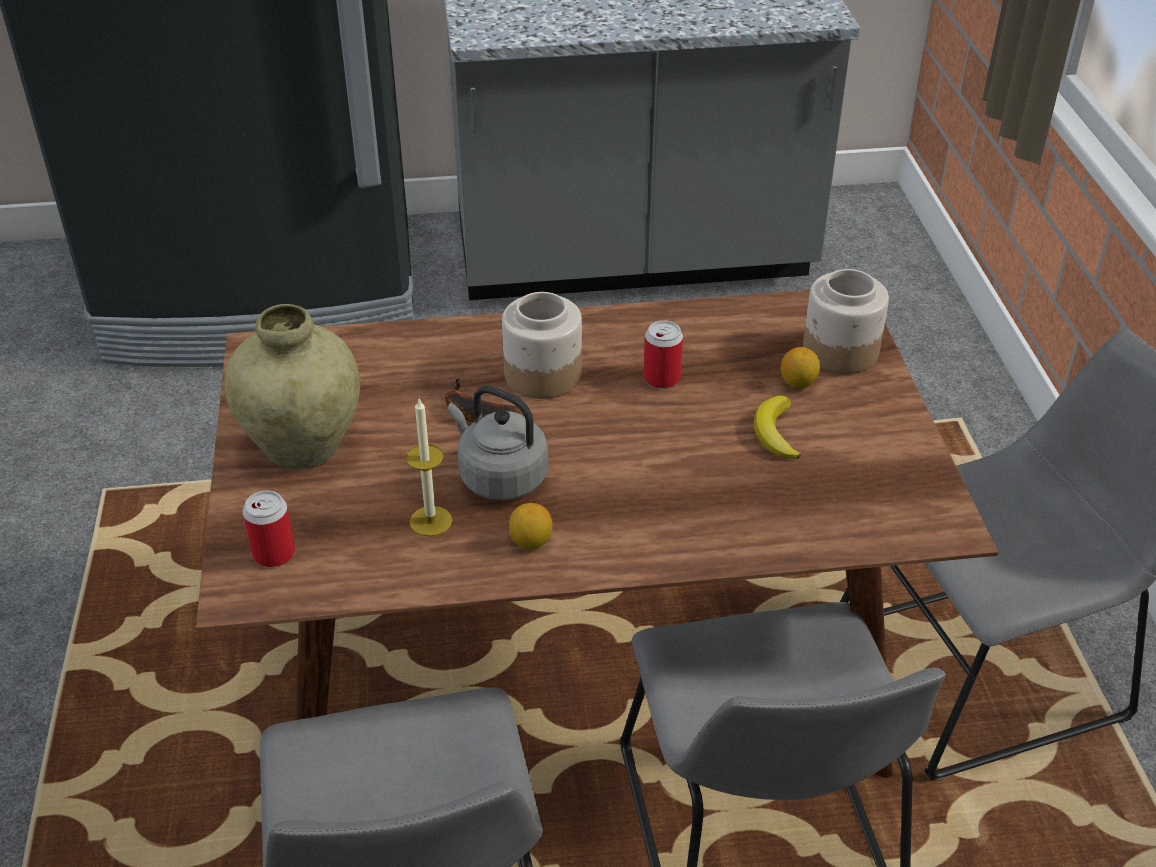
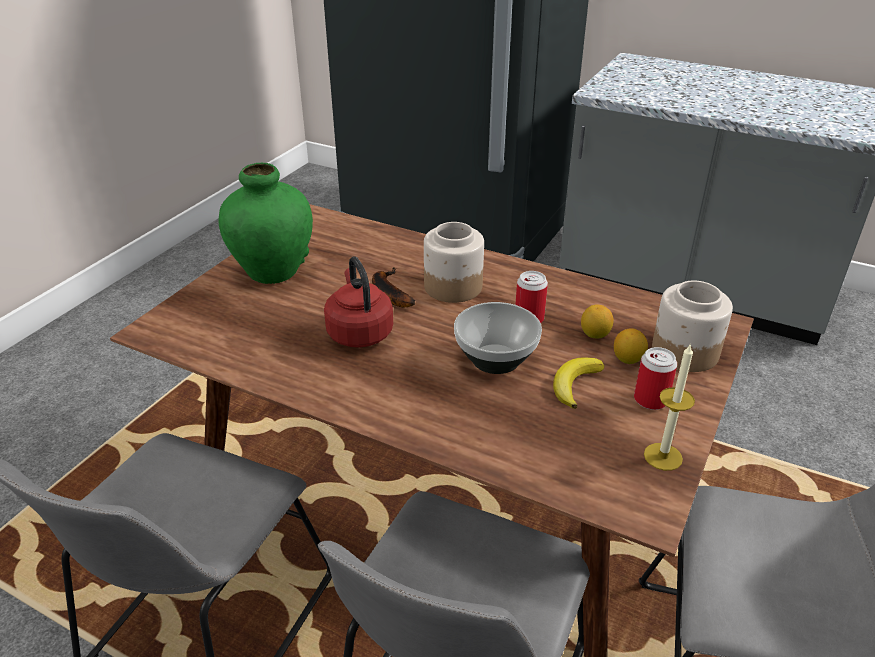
camera: 35 degrees right, 5 degrees down
(274, 553) = (191, 318): can -> can (650, 400)
(303, 448) = (273, 272): beige vase -> green vase
(430, 521) = (291, 339): candle -> candle (663, 456)
(499, 477) = (359, 332): grey kettle -> red kettle
(531, 542) = (332, 377): lemon -> lemon (595, 335)
(677, 442) = (496, 360): none -> bowl

